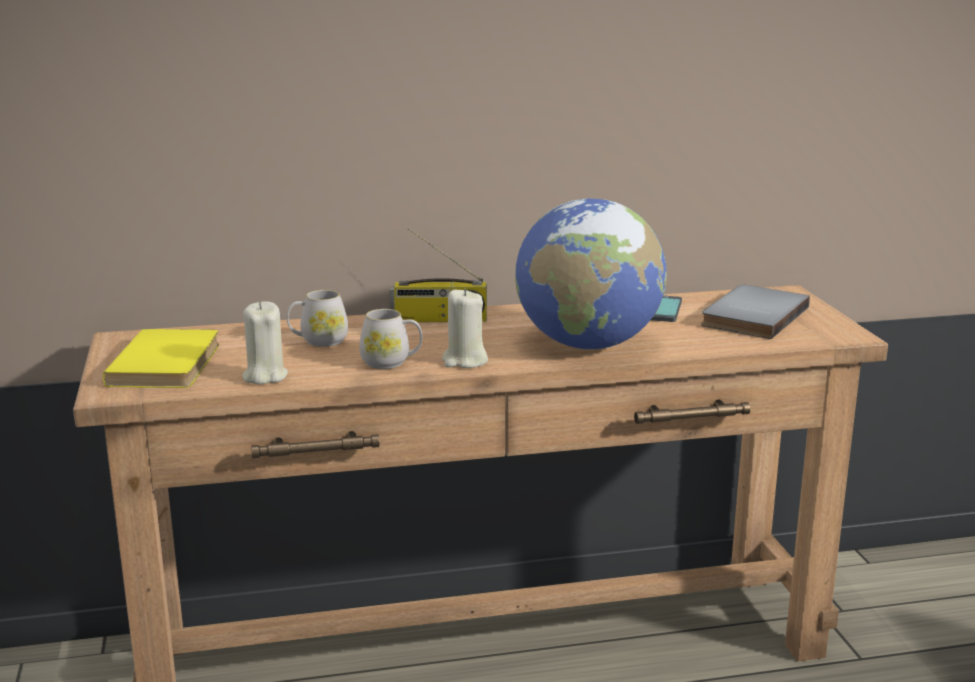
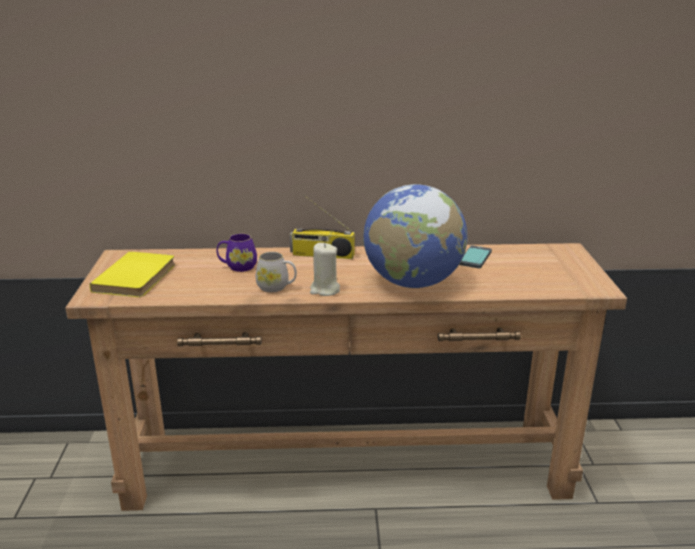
camera: 10 degrees right, 5 degrees up
(264, 376) = (191, 292): beige candle -> none
(318, 341) = (237, 267): white mug -> purple mug
(751, 316) = (535, 267): grey book -> none

